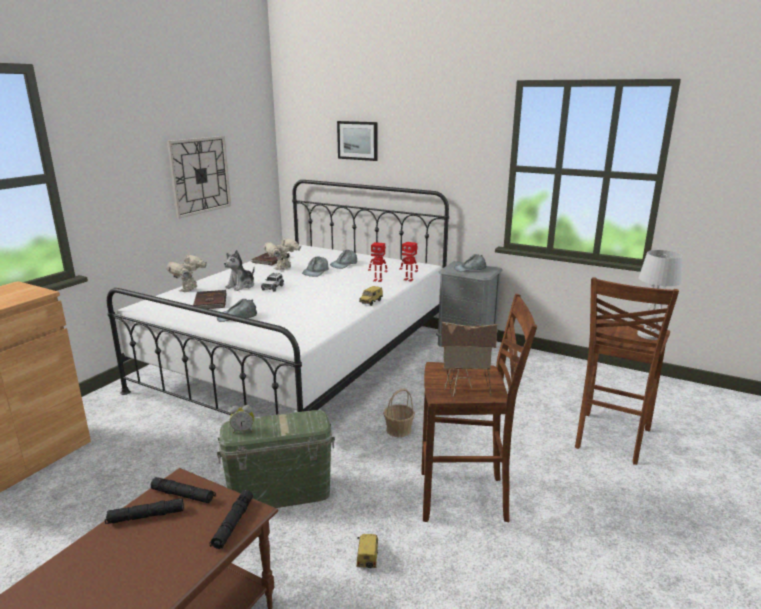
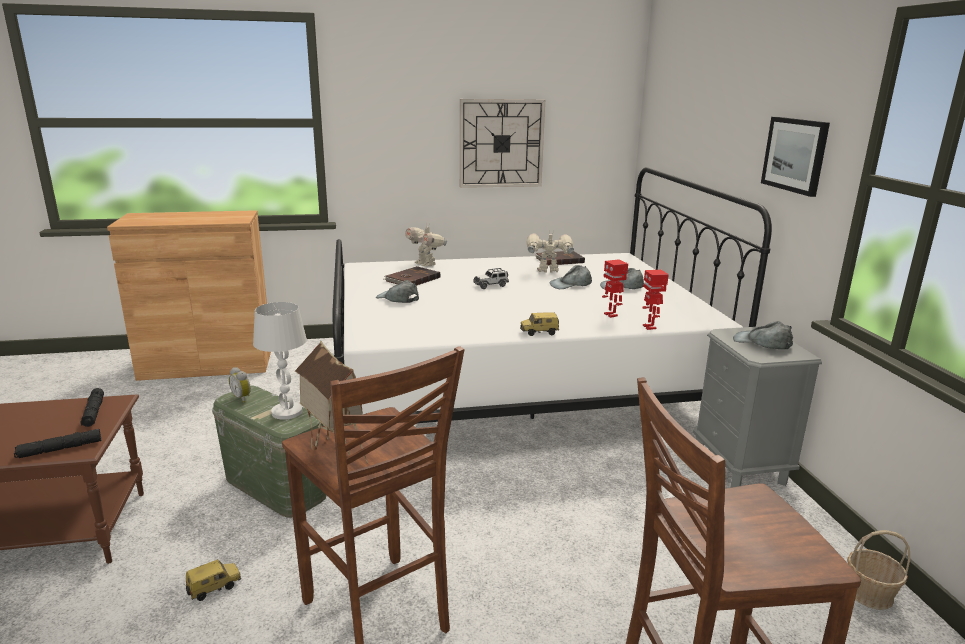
camera: 50 degrees right, 0 degrees up
(146, 516) = (56, 411): black flashlight -> none
(190, 289) = (426, 264): toy robot -> toy robot turned 105 degrees counterclockwise
(241, 286) = (470, 275): plush toy -> none
(358, 140) = (702, 116): picture -> picture (795, 155)
(398, 430) = (461, 505): basket -> basket (869, 593)
(649, 335) = (786, 559): white table lamp -> white table lamp (286, 412)

